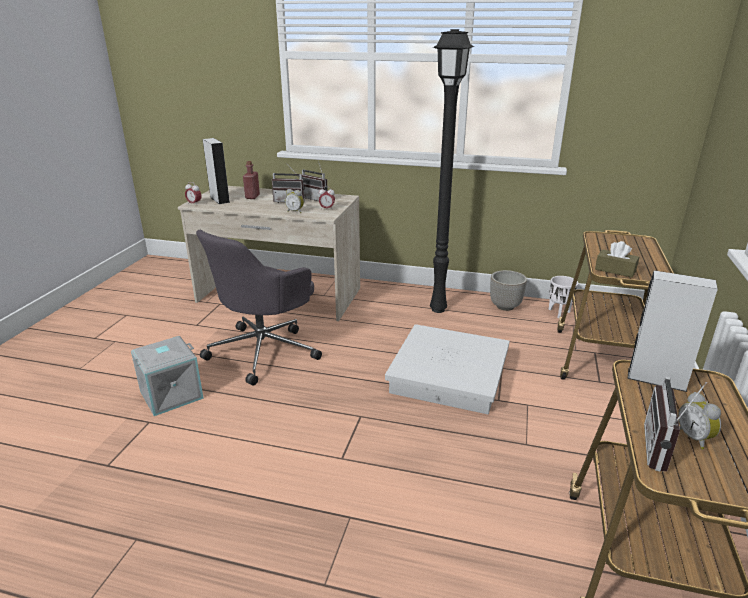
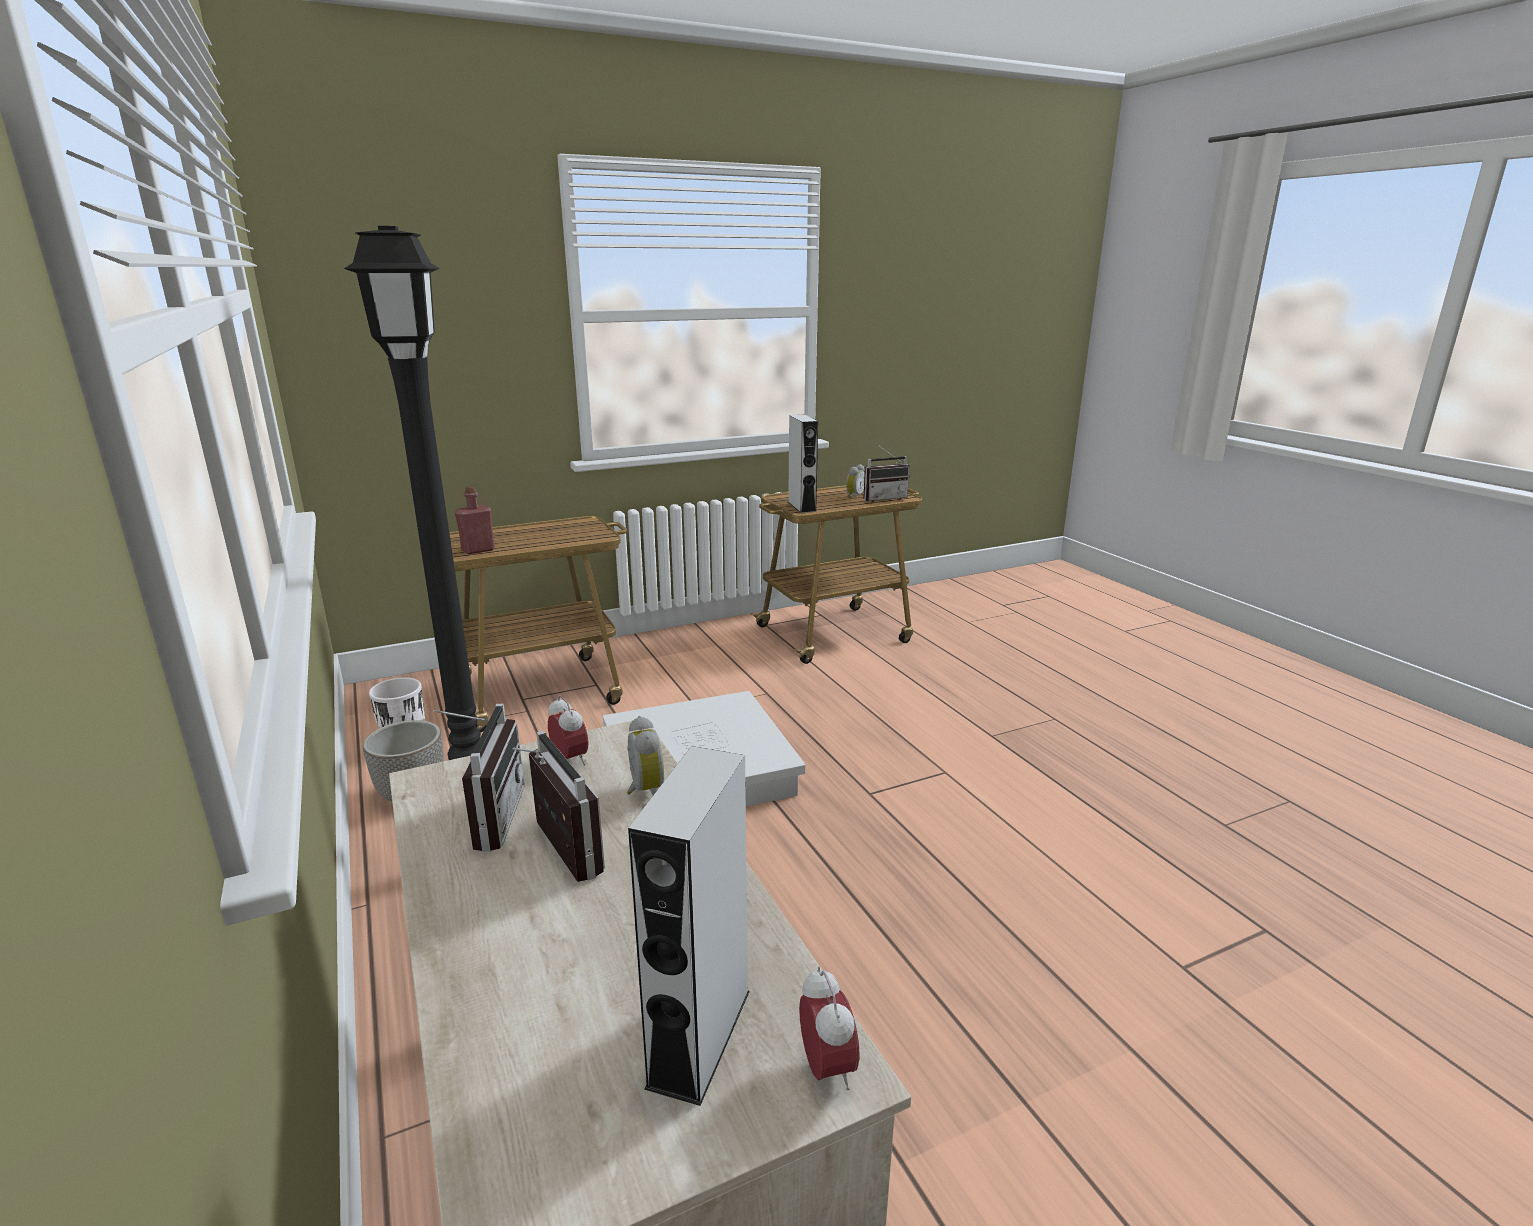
camera: 130 degrees left, 5 degrees down
(171, 394) = (1122, 1004): grey storage box -> none
(252, 197) = (580, 970): red bottle -> red bottle (478, 550)
(264, 351) = (871, 989): grey office chair -> none
(615, 270) = (592, 533): brown tissue box -> none

